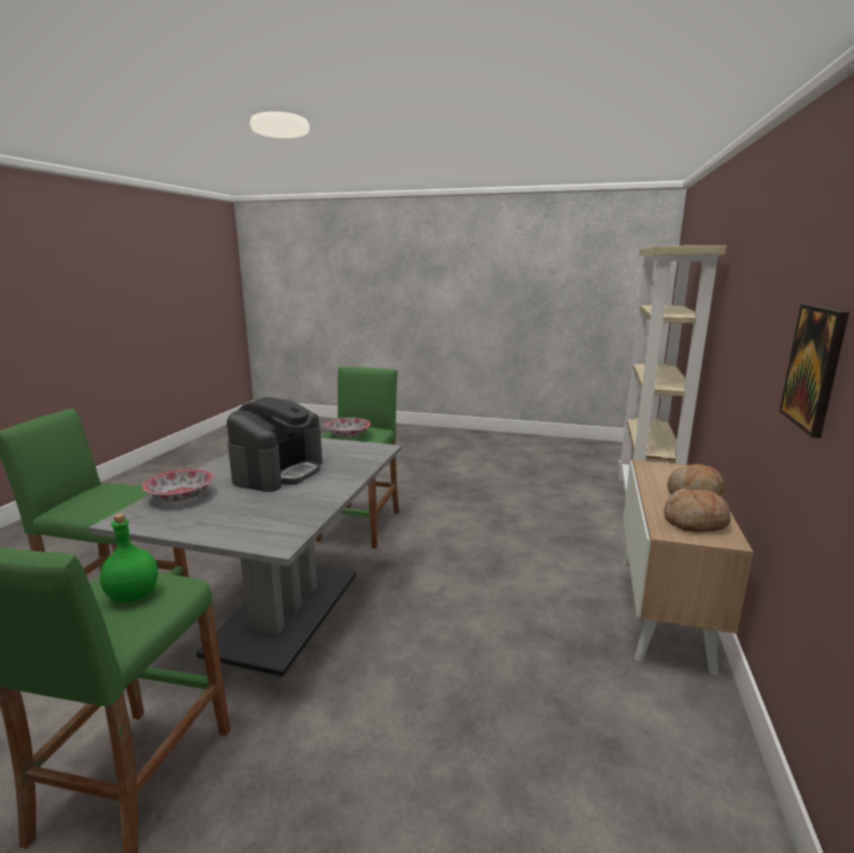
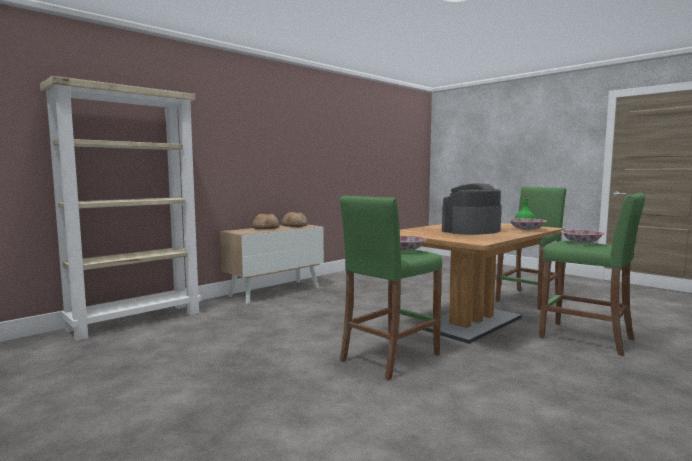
camera: 150 degrees left, 10 degrees down
(107, 499) = (581, 242): none -> bowl
(285, 612) = (471, 323): grey dining table -> brown dining table
(814, 367) = (304, 153): picture -> none

